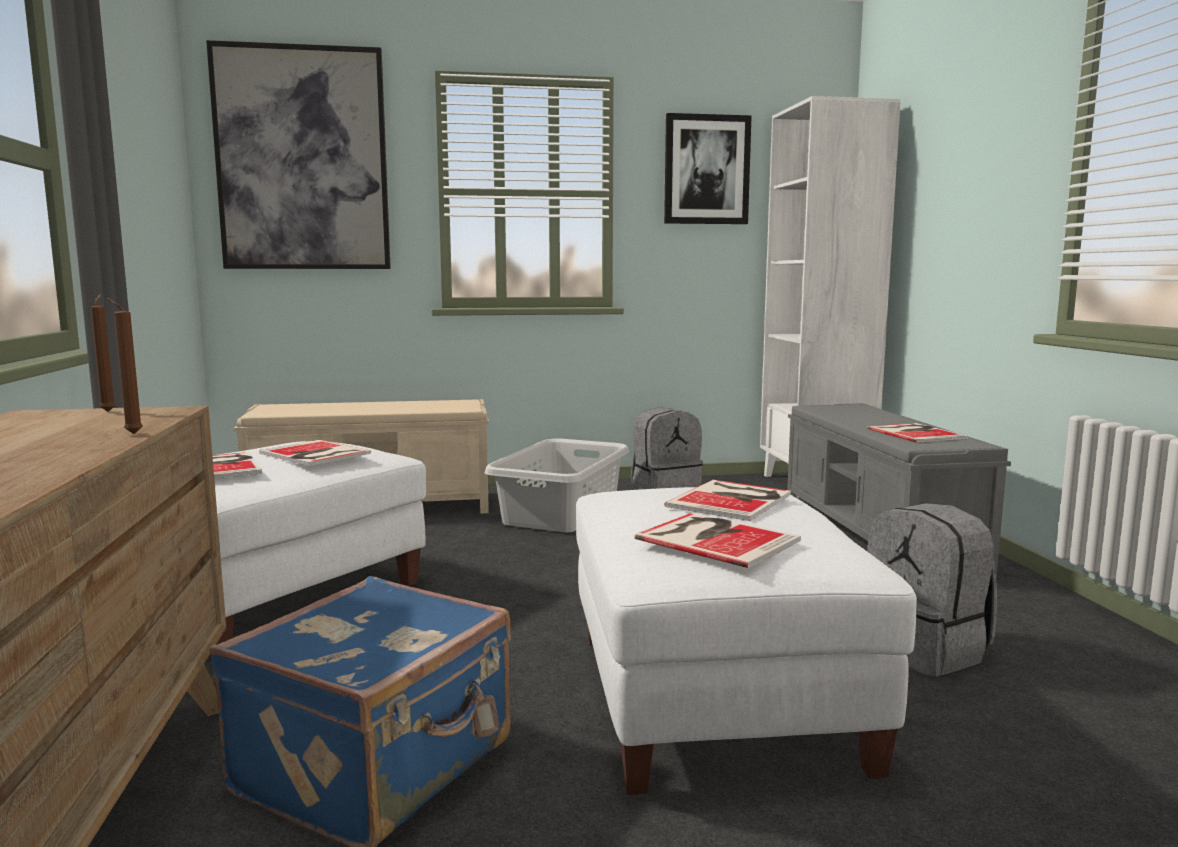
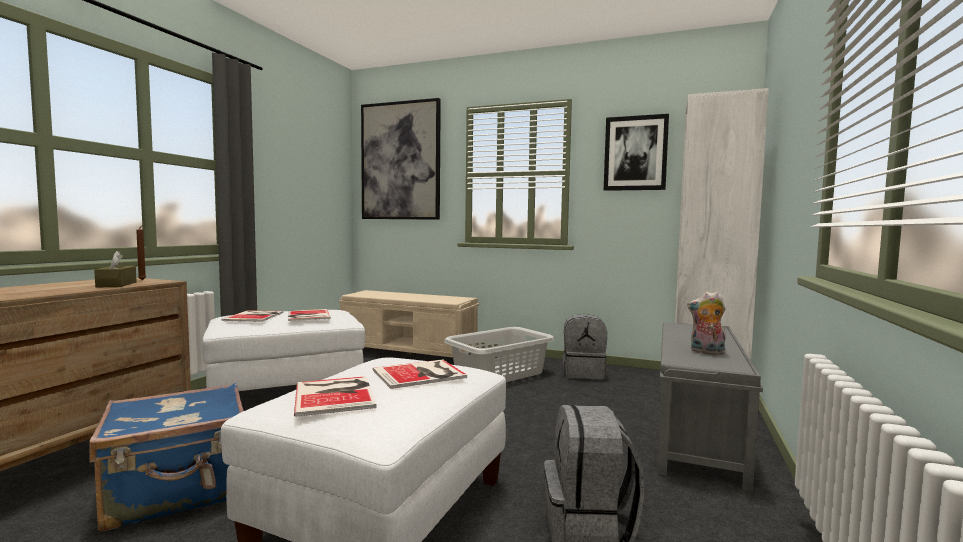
camera: 30 degrees right, 5 degrees down
(119, 423) = (116, 284): none -> brown tissue box
(131, 434) = (94, 289): brown candle -> none
(915, 433) = (706, 352): book -> plush toy

